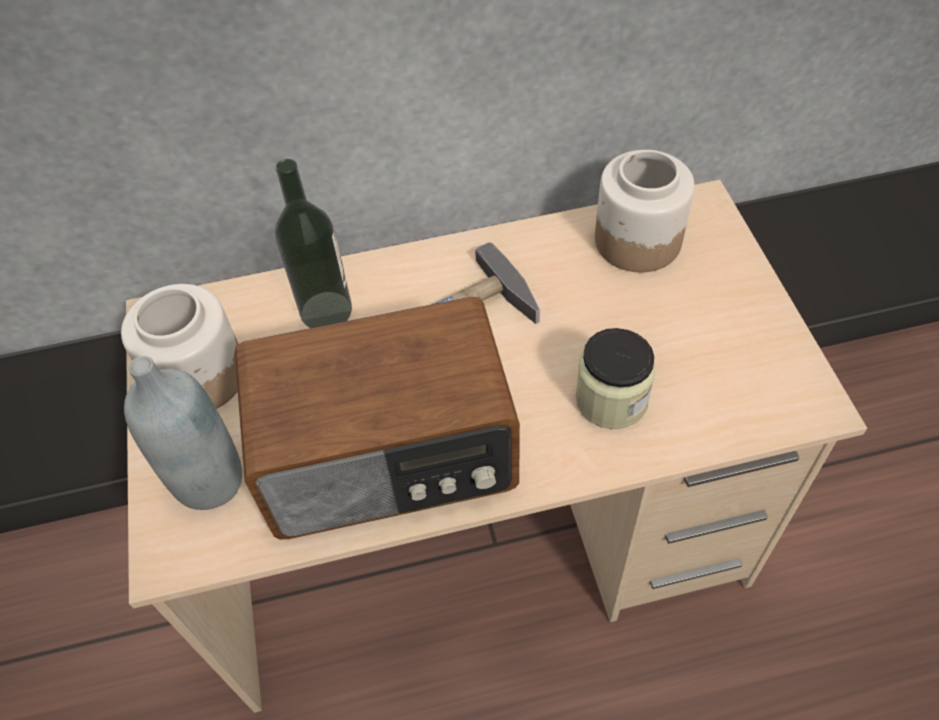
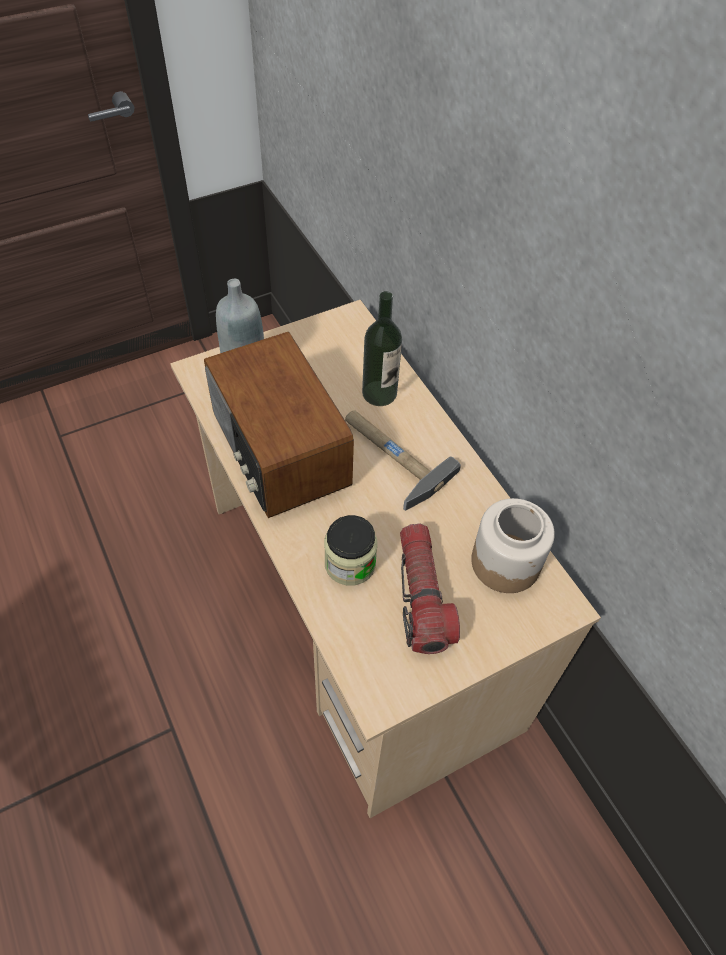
camera: 70 degrees right, 0 degrees up
(198, 376) = (313, 347): jar -> none
(672, 331) = (422, 595): none -> flashlight

